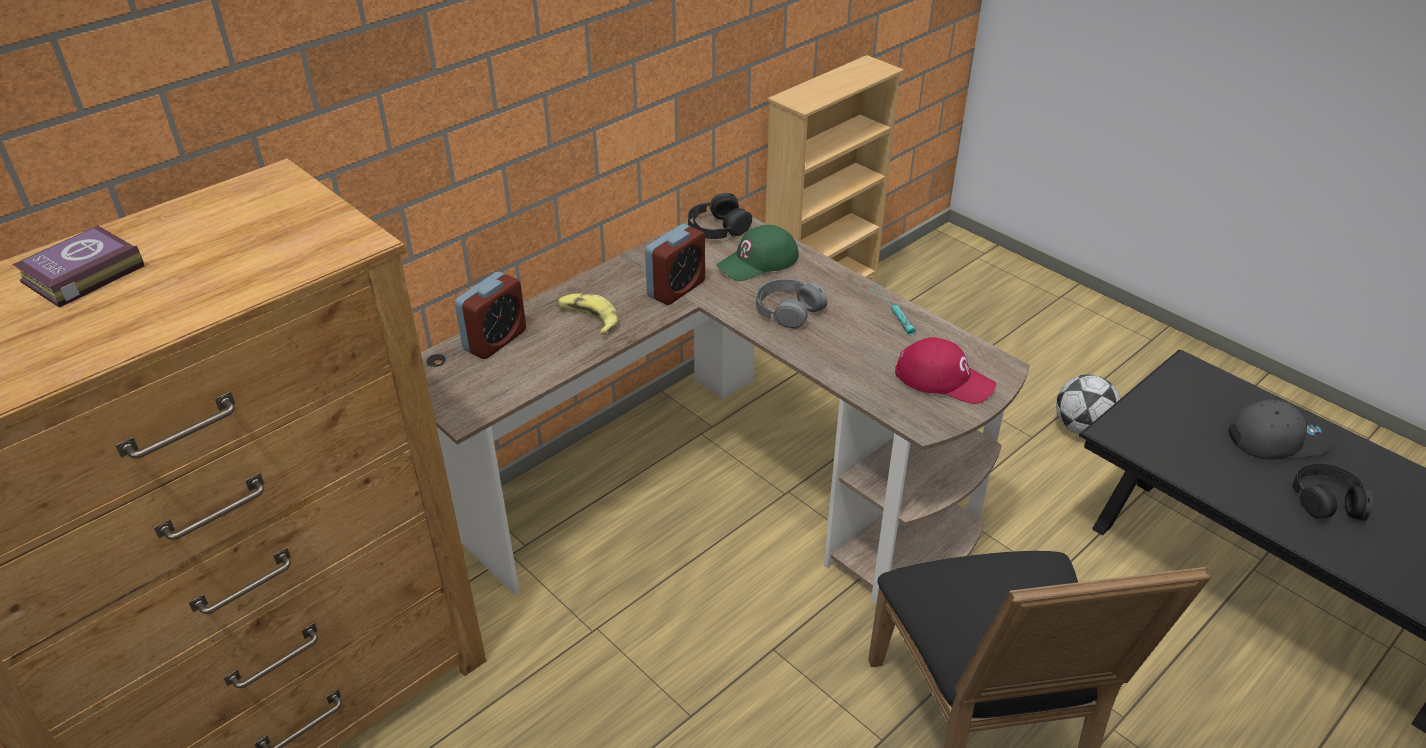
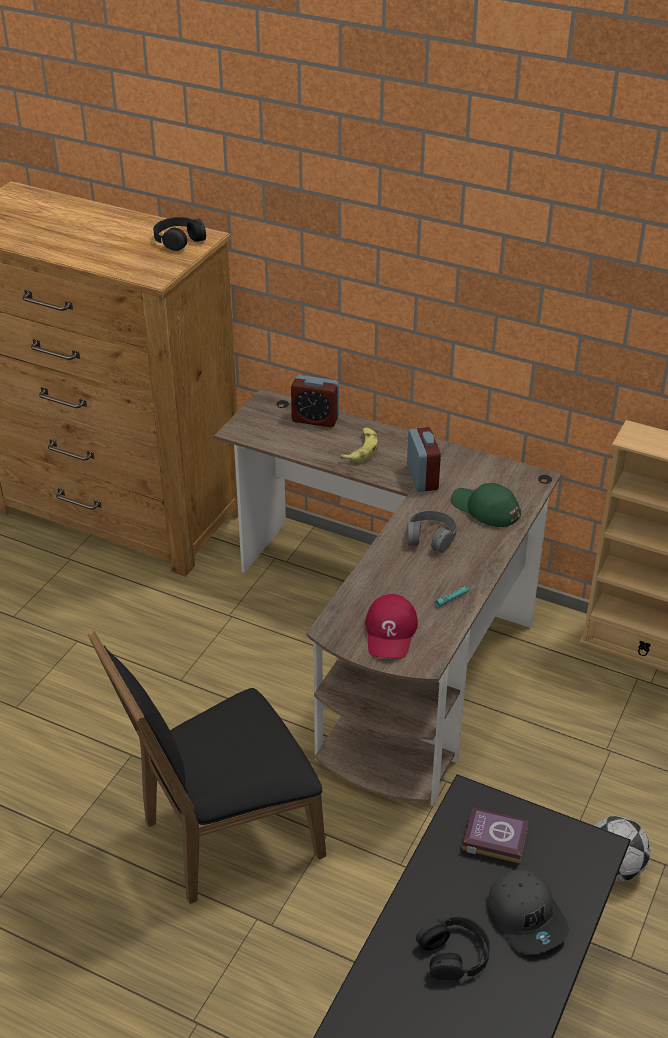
camera: 70 degrees right, 0 degrees up
(80, 274) = (93, 222): book -> book (493, 839)
(676, 289) = (422, 478): alarm clock -> alarm clock turned 120 degrees counterclockwise
(717, 227) = (518, 477): black headphones -> black headphones (179, 239)

